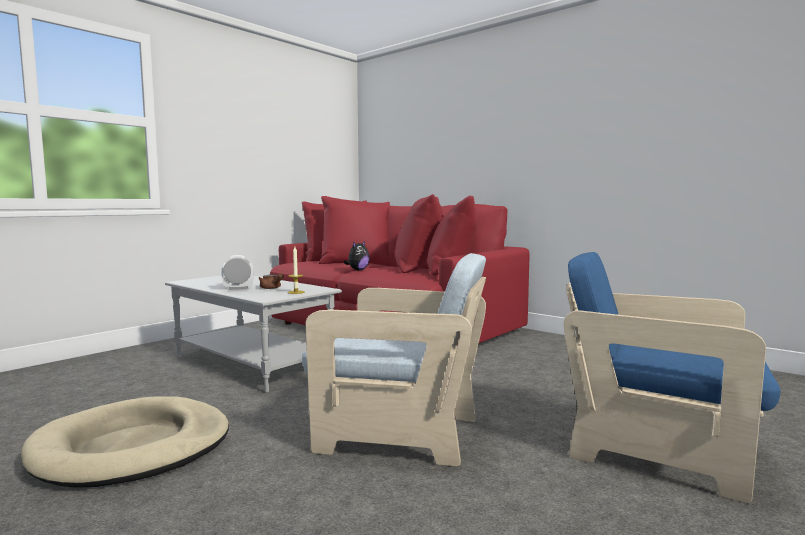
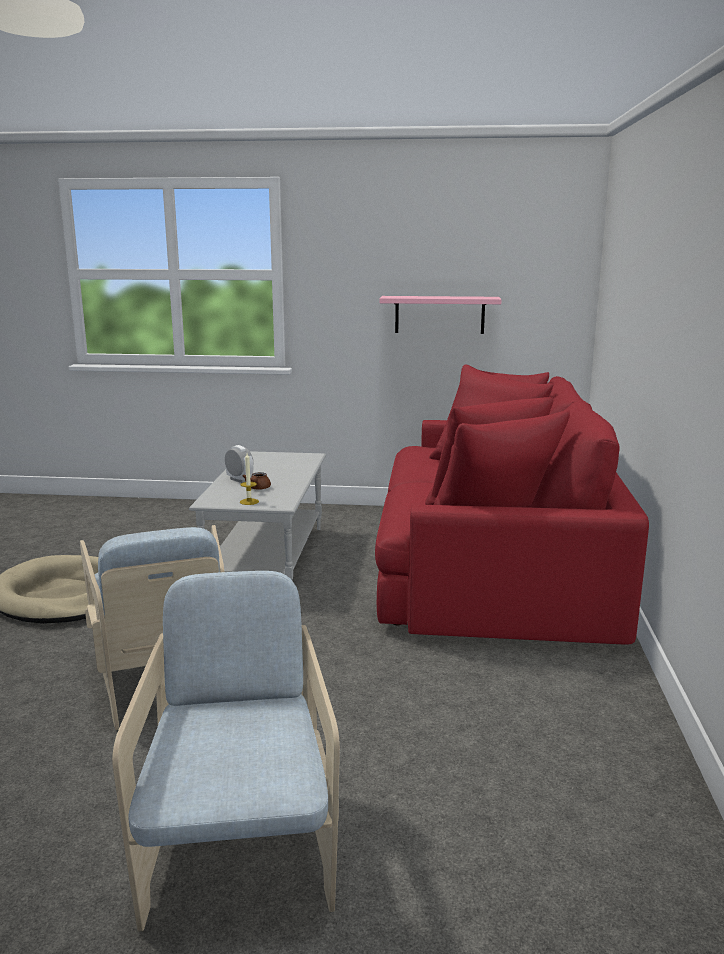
camera: 55 degrees right, 10 degrees up
(277, 166) = (439, 314): none -> pink shelf
(358, 270) = (414, 483): plush toy -> none
(658, 451) = (240, 847): blue armchair -> beige armchair

